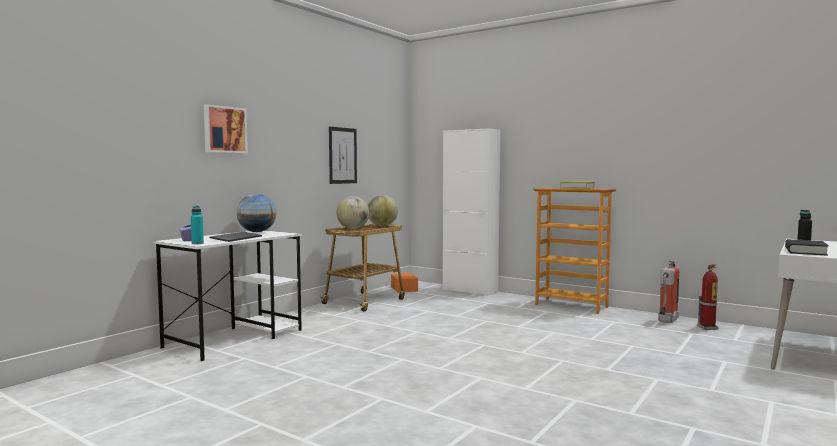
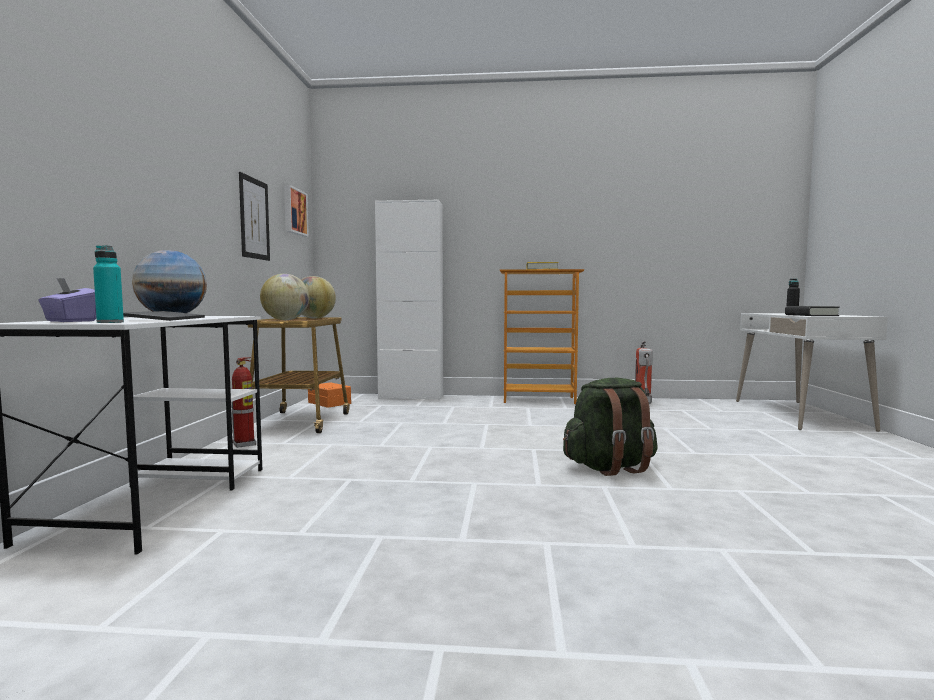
camera: 30 degrees left, 0 degrees up
(224, 129) = (102, 130): picture -> picture (294, 211)
(512, 367) = (610, 467): none -> green backpack
(708, 328) = (683, 404): fire extinguisher -> fire extinguisher (245, 444)

